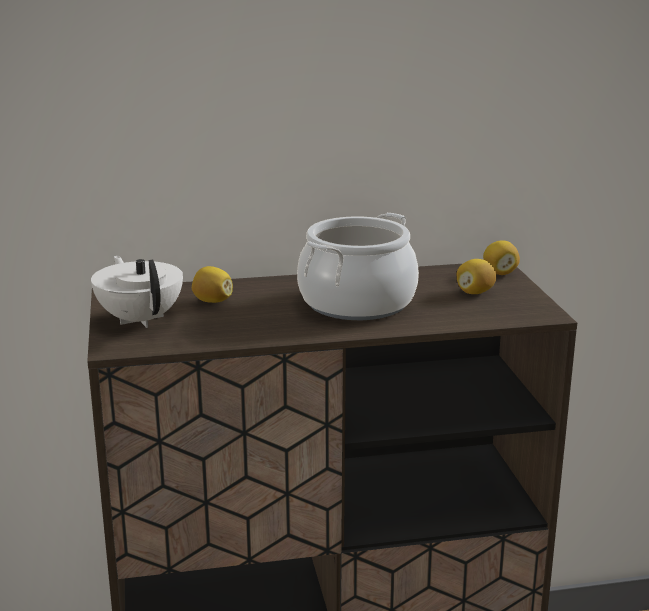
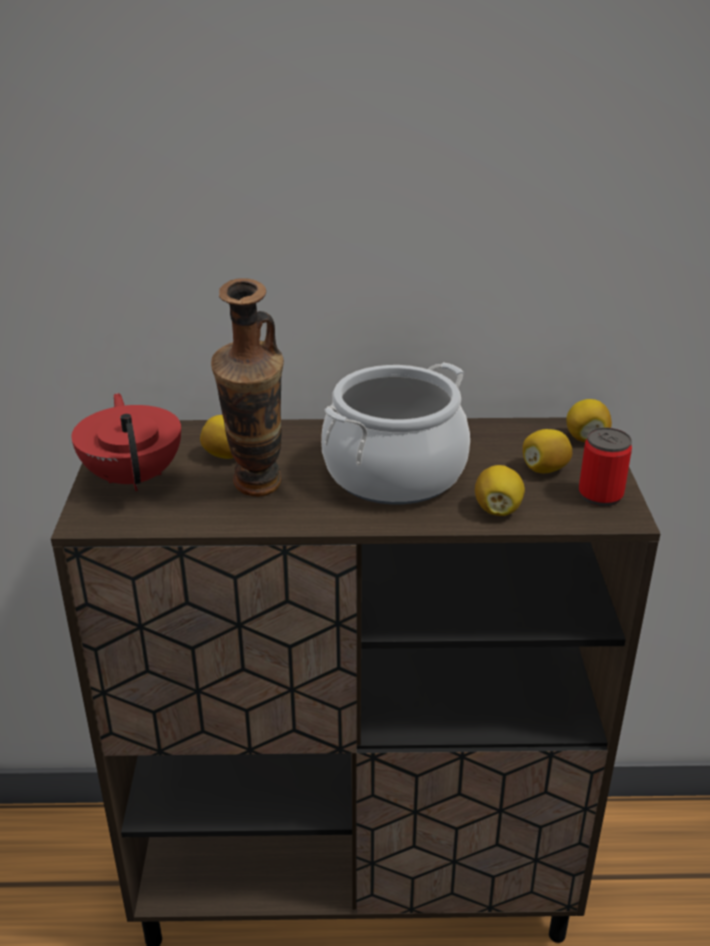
camera: 10 degrees right, 10 degrees up
(140, 319) = (134, 477): white teapot -> red teapot
(249, 322) = (256, 493): none -> vase
(448, 318) = (498, 509): none -> lemon
(524, 304) = (600, 495): none -> can

